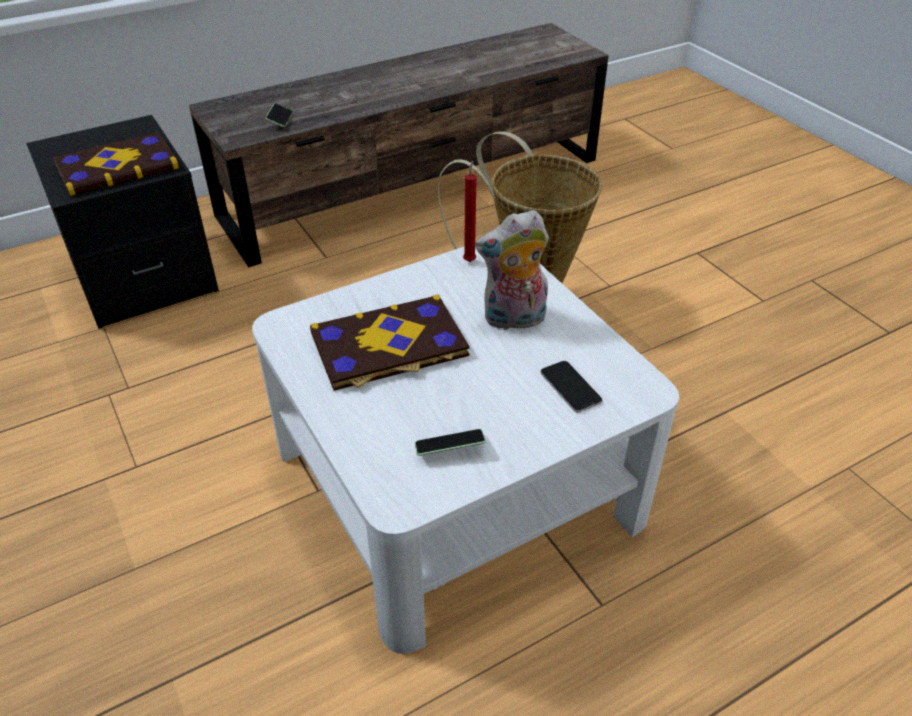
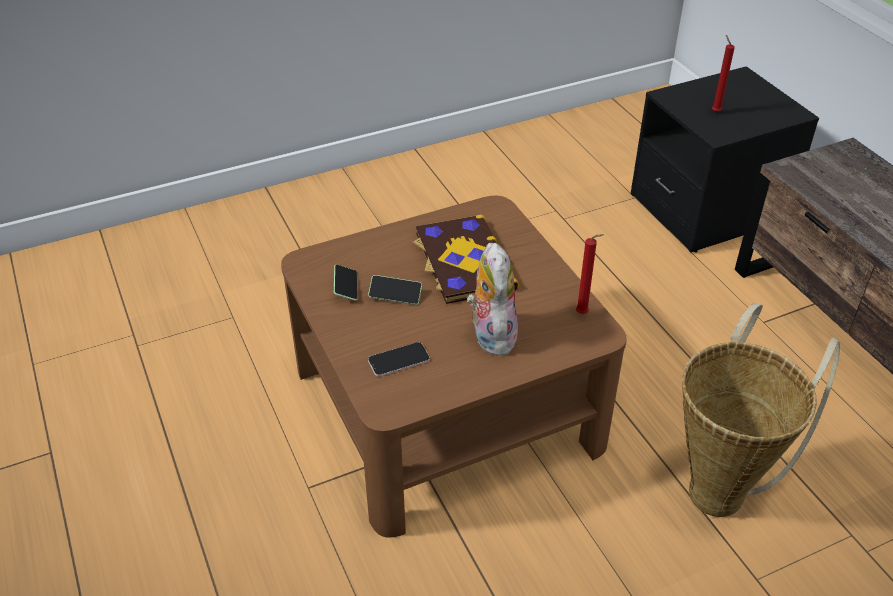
camera: 95 degrees right, 0 degrees up
(117, 166) = (715, 111): book -> red candle
(280, 121) = (836, 193): phone -> phone (395, 295)
(456, 481) = (448, 406): white coffee table -> brown coffee table

